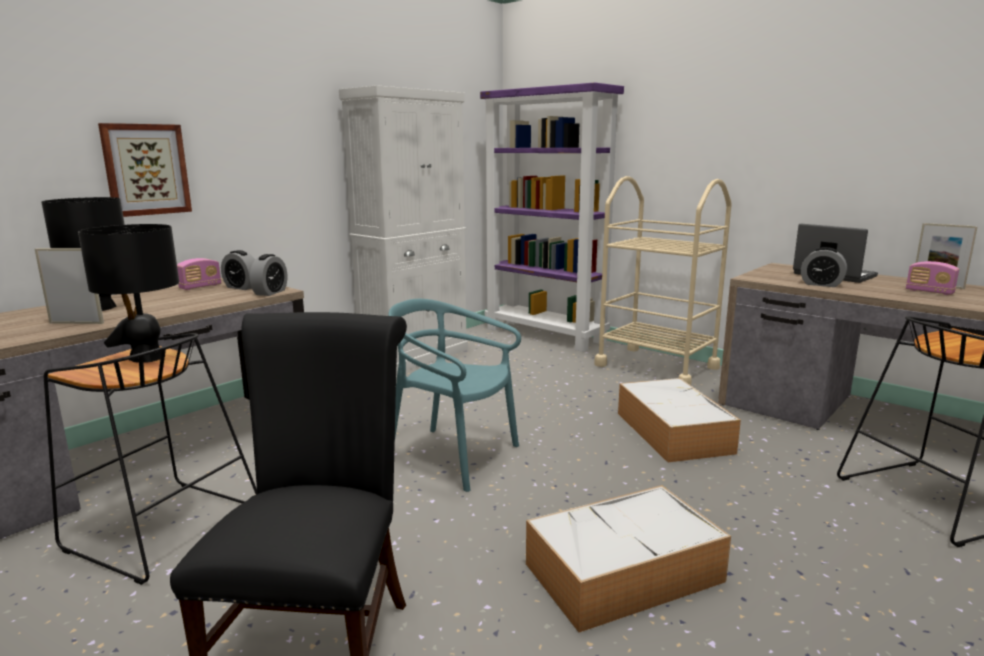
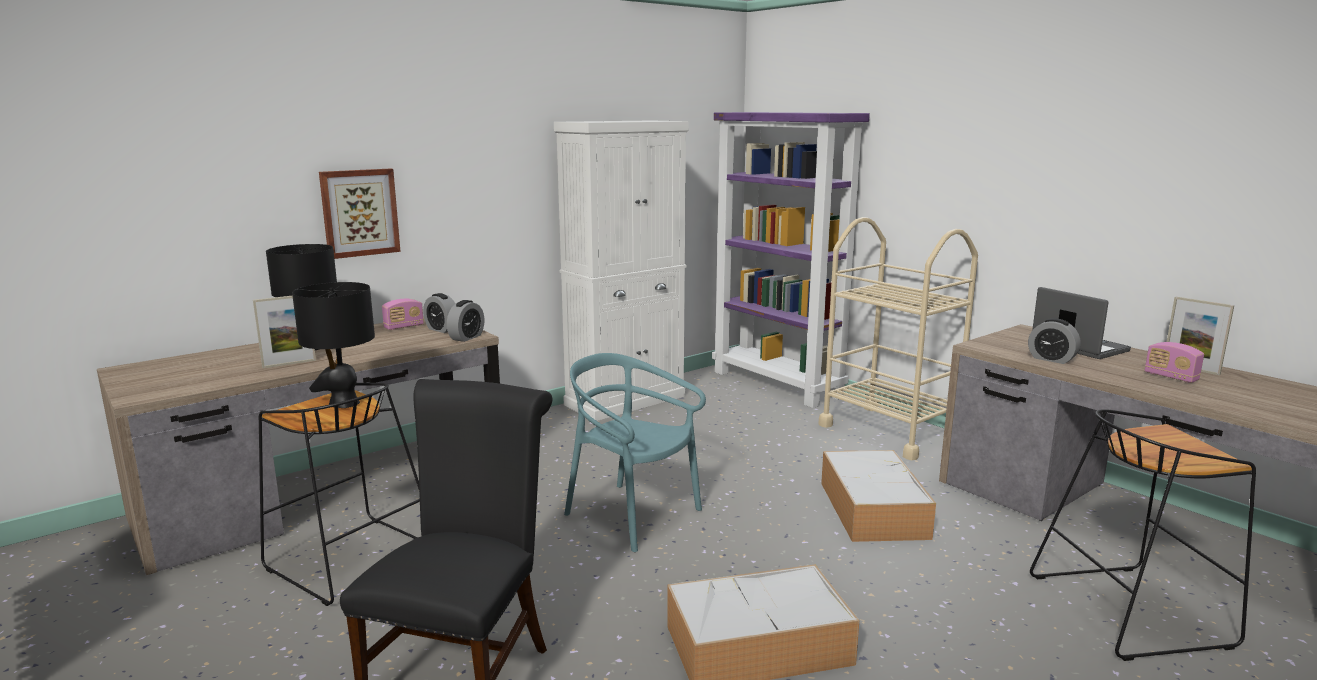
camera: 10 degrees right, 0 degrees up
(76, 323) = (289, 364): picture frame -> picture frame turned 135 degrees clockwise

